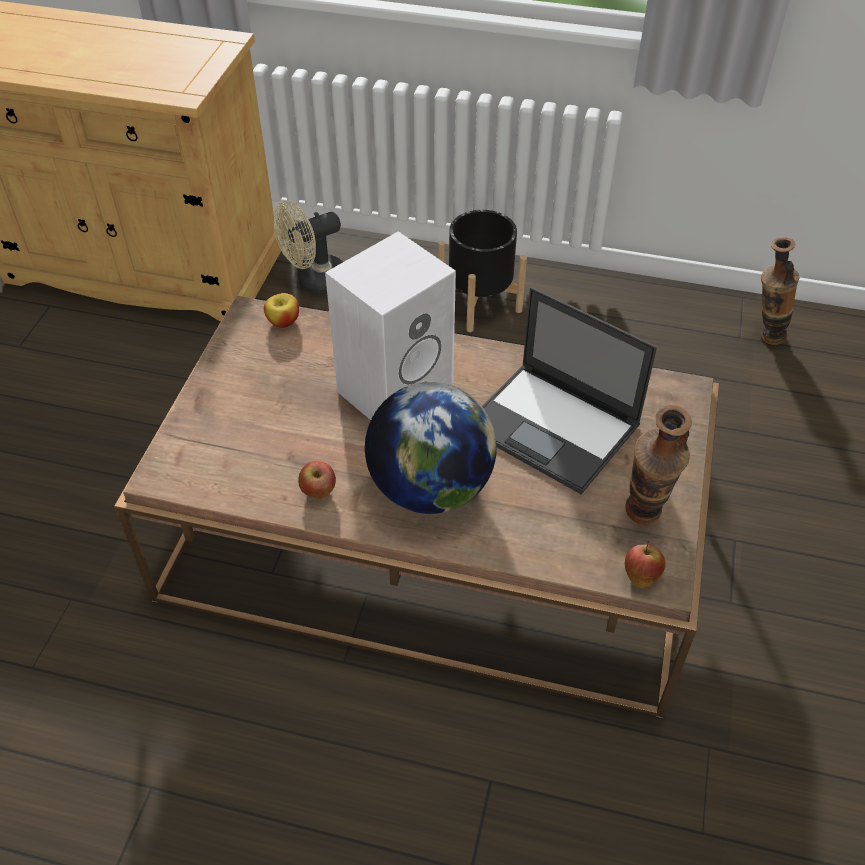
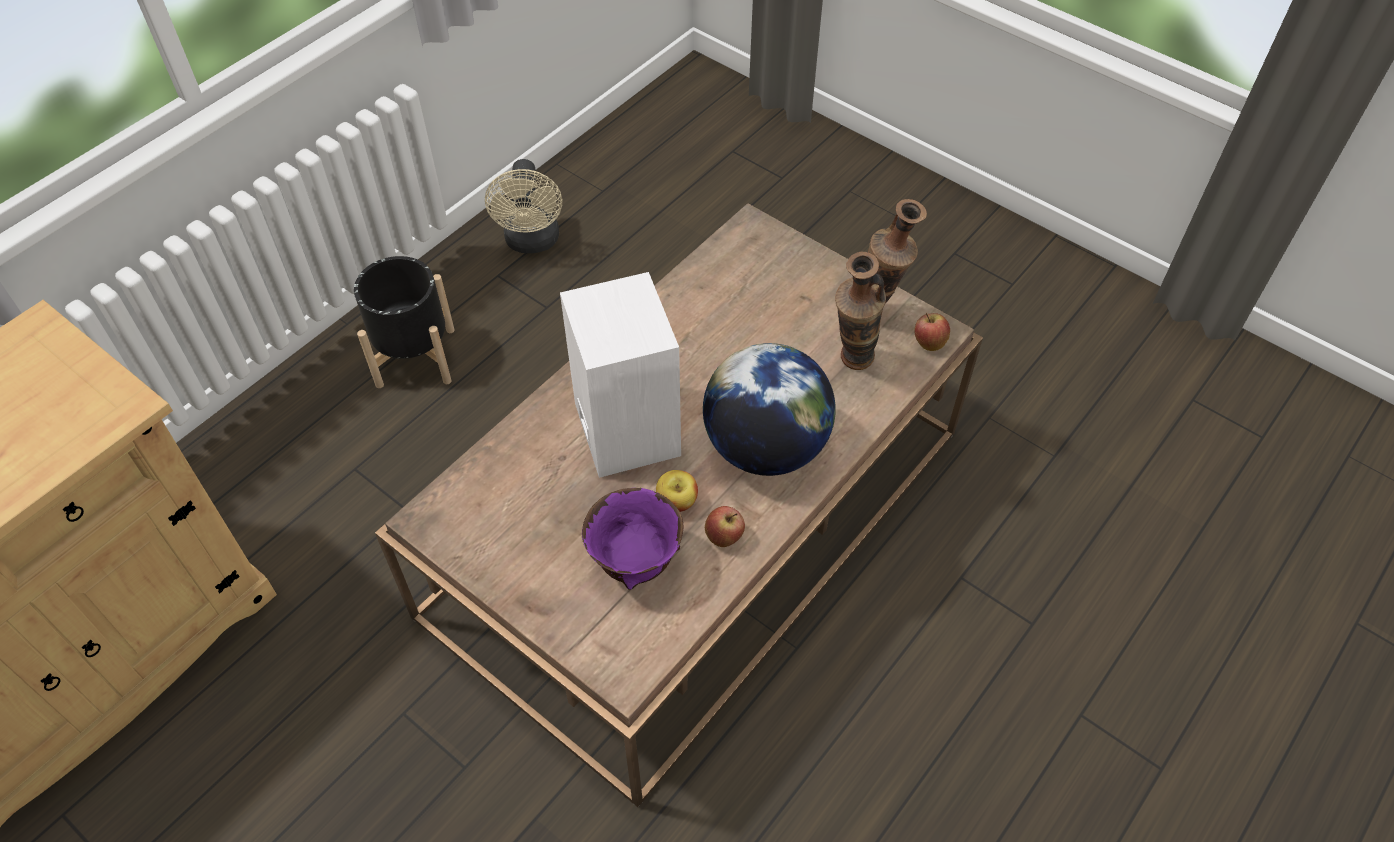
camera: 65 degrees left, 5 degrees up
(264, 444) = (634, 564): none -> purple bowl
(283, 321) = (461, 490): apple -> apple (677, 501)
(315, 282) = (264, 493): beige fan -> beige fan (532, 242)
(554, 428) = (743, 330): laptop -> none
(763, 337) = (613, 175): vase -> vase (851, 365)

